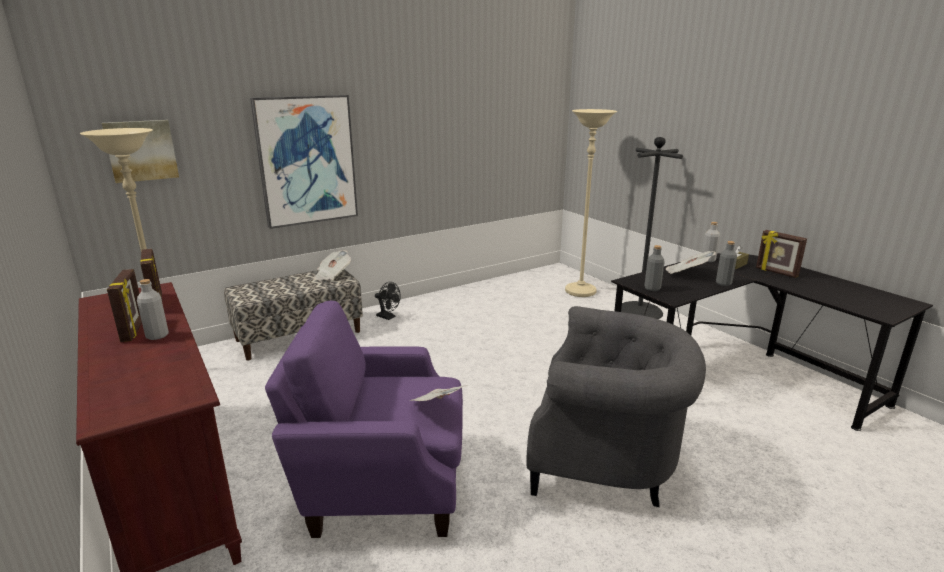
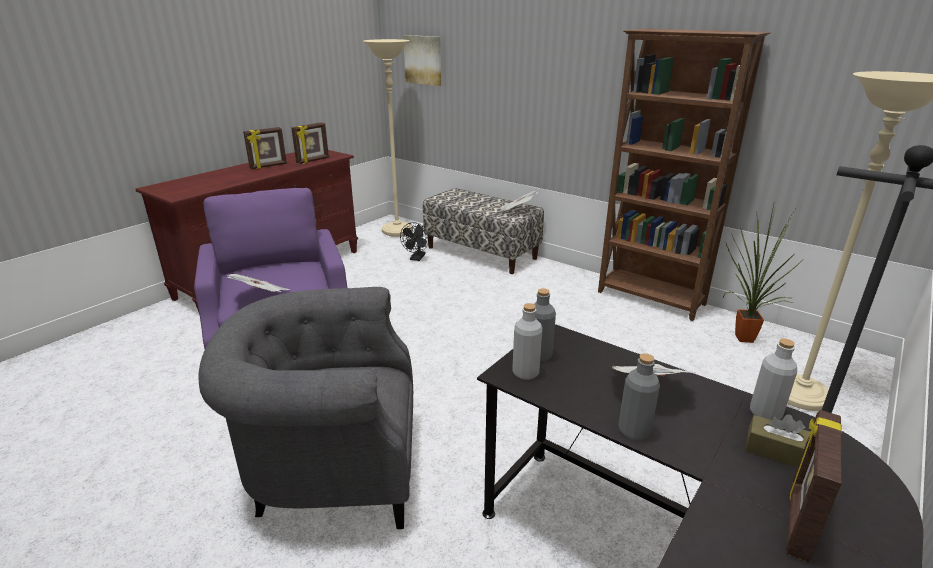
camera: 70 degrees right, 5 degrees up
(157, 336) = (261, 172): grey bottle -> grey bottle (525, 372)
(306, 160) = (532, 91): picture -> none
(388, 317) = (555, 279): black fan -> black fan (417, 258)
(452, 295) = (651, 299): none -> brown bookcase
(519, 286) = (740, 338): none -> potted plant
(604, 465) = (332, 471): grey armchair -> grey armchair turned 90 degrees clockwise

